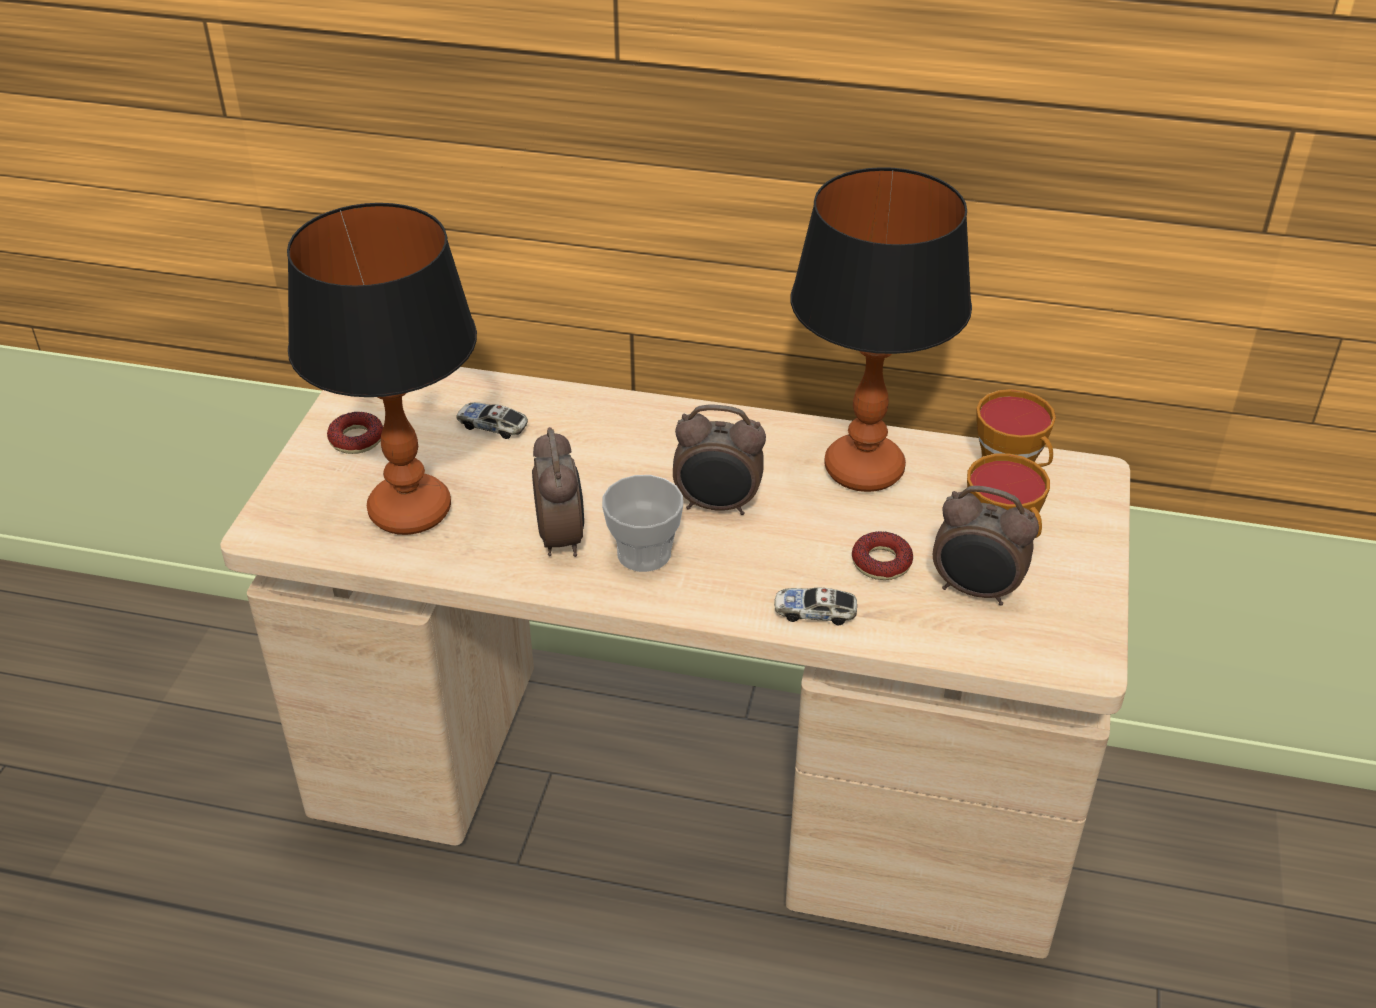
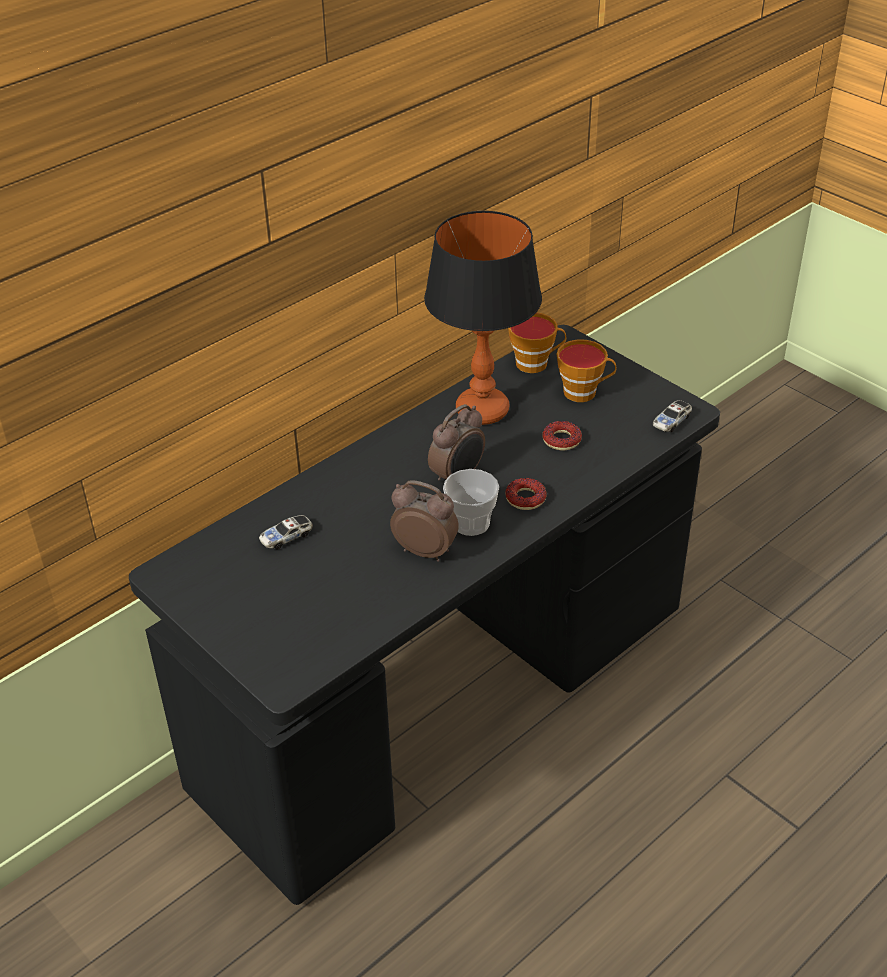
camera: 55 degrees left, 0 degrees up
(356, 439) = (231, 605): donut -> donut (525, 498)
(409, 510) = (332, 607): table lamp -> none
(688, 794) = (446, 697): beige desk -> black desk
(815, 613) = (578, 481): toy car -> toy car (671, 422)
(976, 591) = (612, 419): alarm clock -> none

